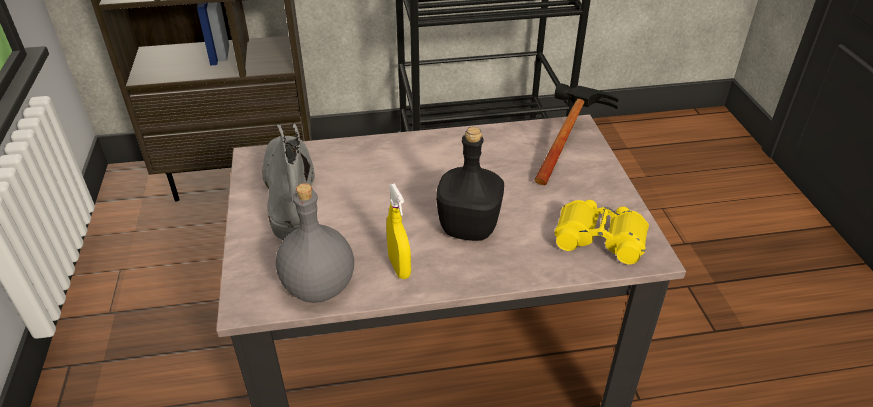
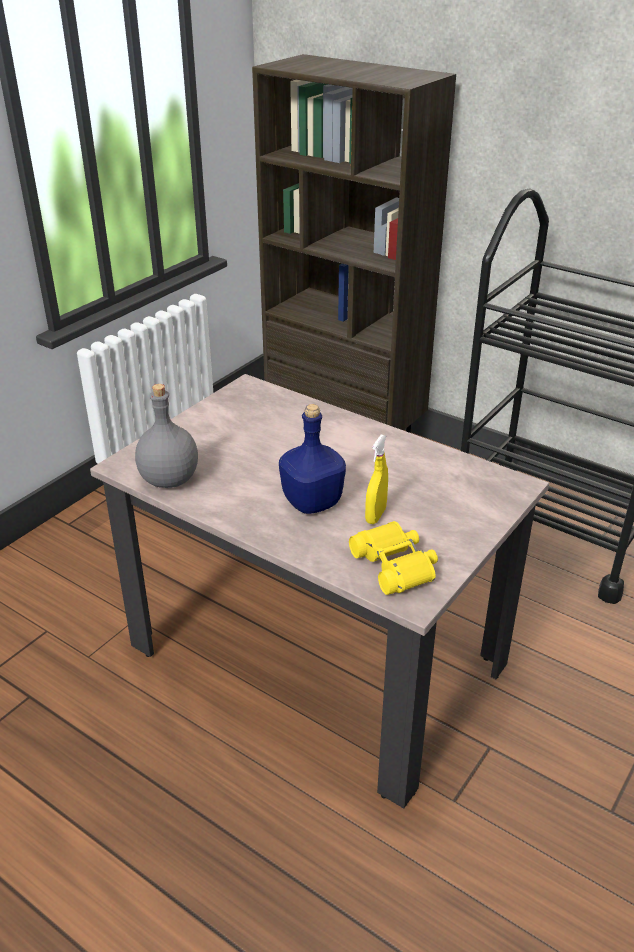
camera: 45 degrees right, 5 degrees down
(291, 192) = (236, 418): grey boot -> none
(399, 267) = (230, 498): yellow spray bottle -> yellow spray bottle (375, 515)
(469, 228) = (311, 503): black bottle -> blue bottle
(567, 142) = (488, 491): hammer -> none

